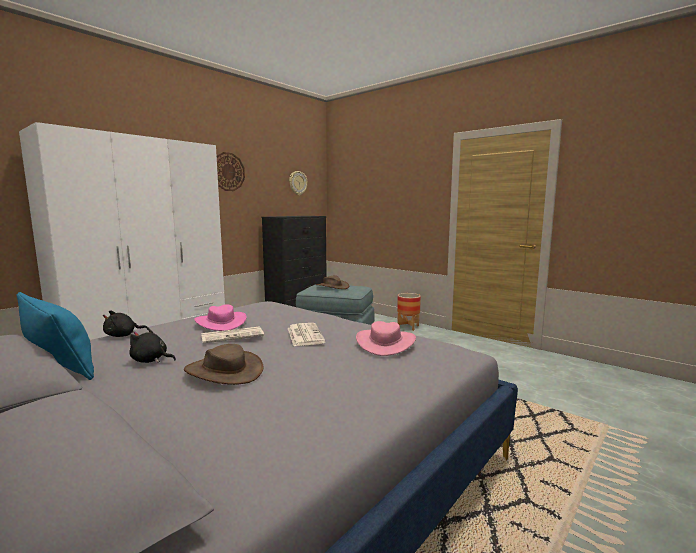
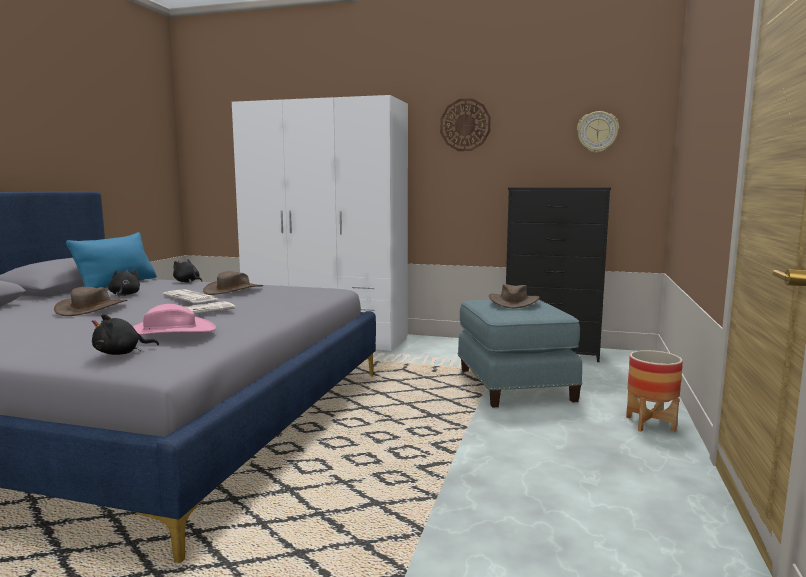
camera: 65 degrees right, 0 degrees up
(221, 322) = (234, 290): pink hat -> brown hat
(431, 359) = (121, 353): none -> black plush toy

